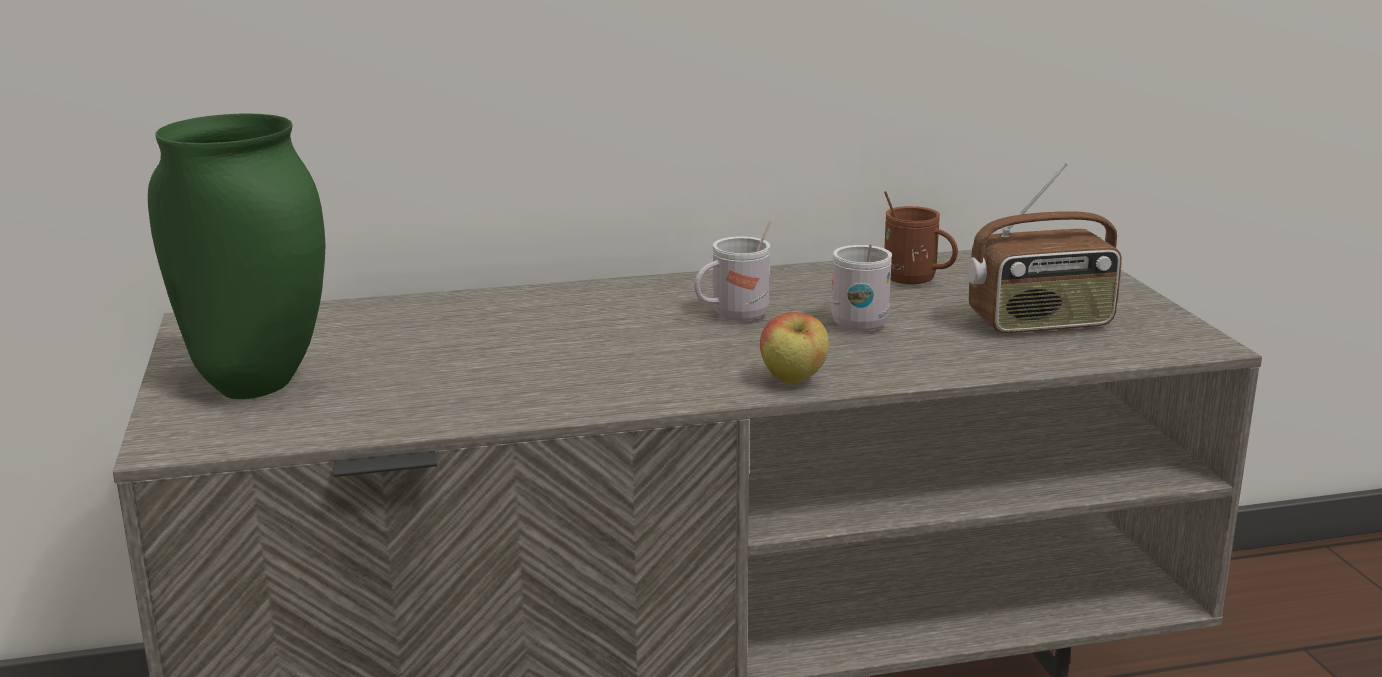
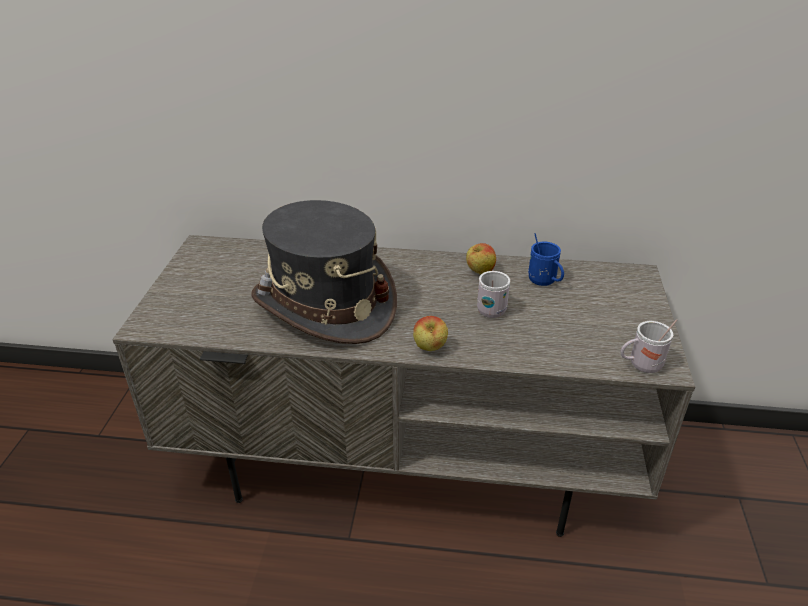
camera: 20 degrees right, 15 degrees up
(253, 387) = (194, 296): green vase -> none
(541, 360) = (324, 304): none -> grey hat
(732, 316) = (433, 291): white mug -> white mug (640, 365)
(795, 284) = (479, 272): none -> apple
(917, 281) = (544, 282): brown mug -> blue mug
(1040, 323) = (587, 331): radio -> none

